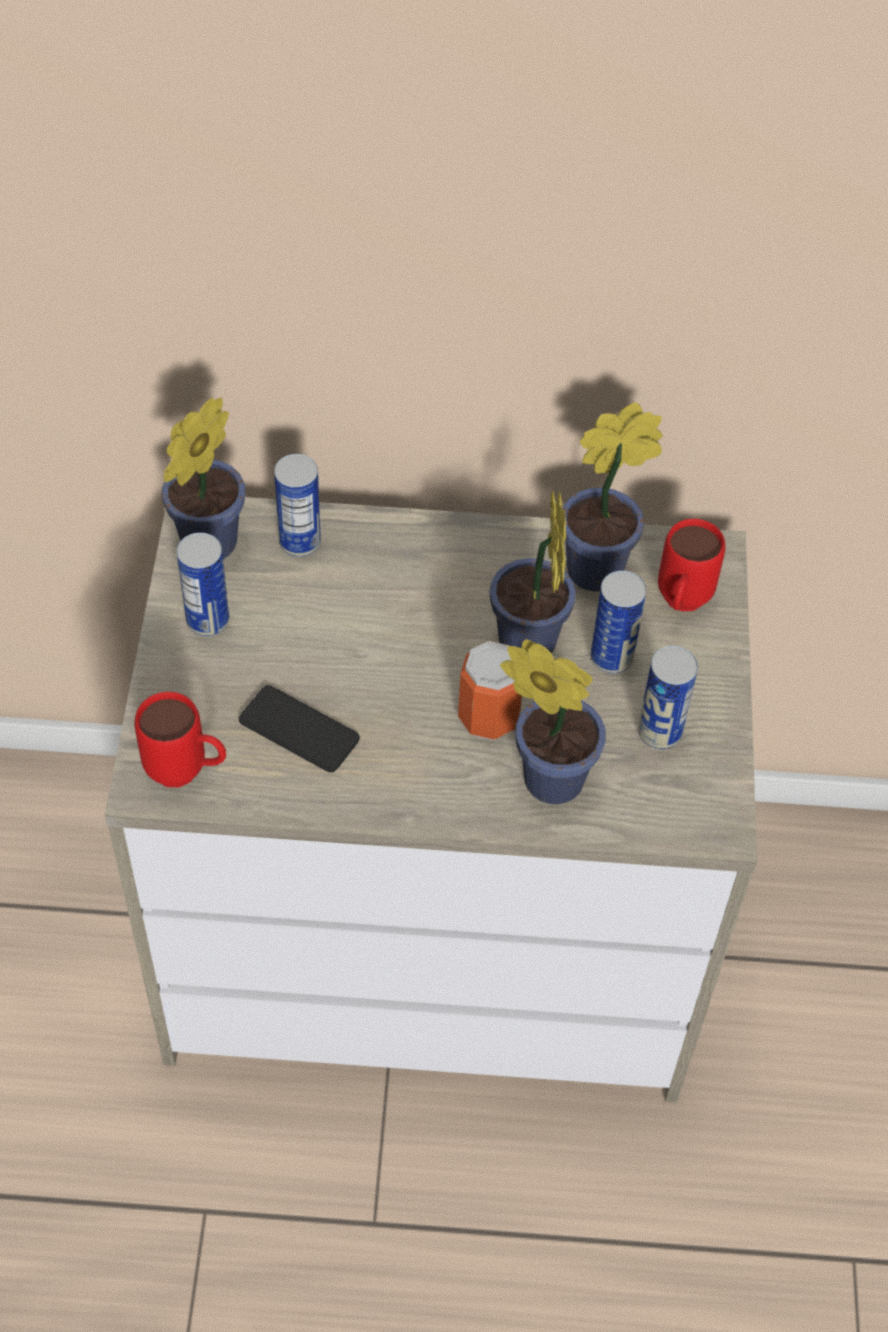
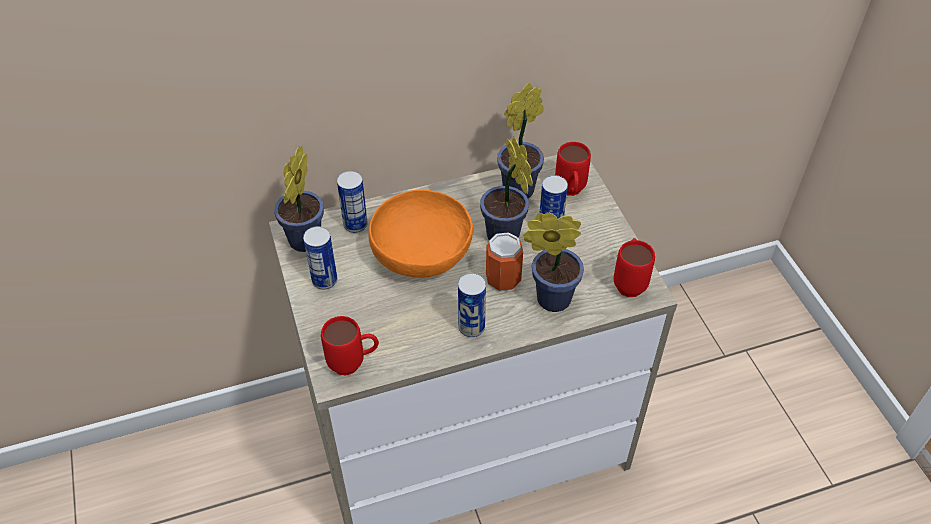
camera: 20 degrees left, 5 degrees down
(299, 730) = (404, 320): phone -> none
(381, 629) = (422, 254): none -> orange bowl
(659, 732) = (594, 257): can -> can (471, 327)
(695, 796) = (629, 282): none -> red mug

